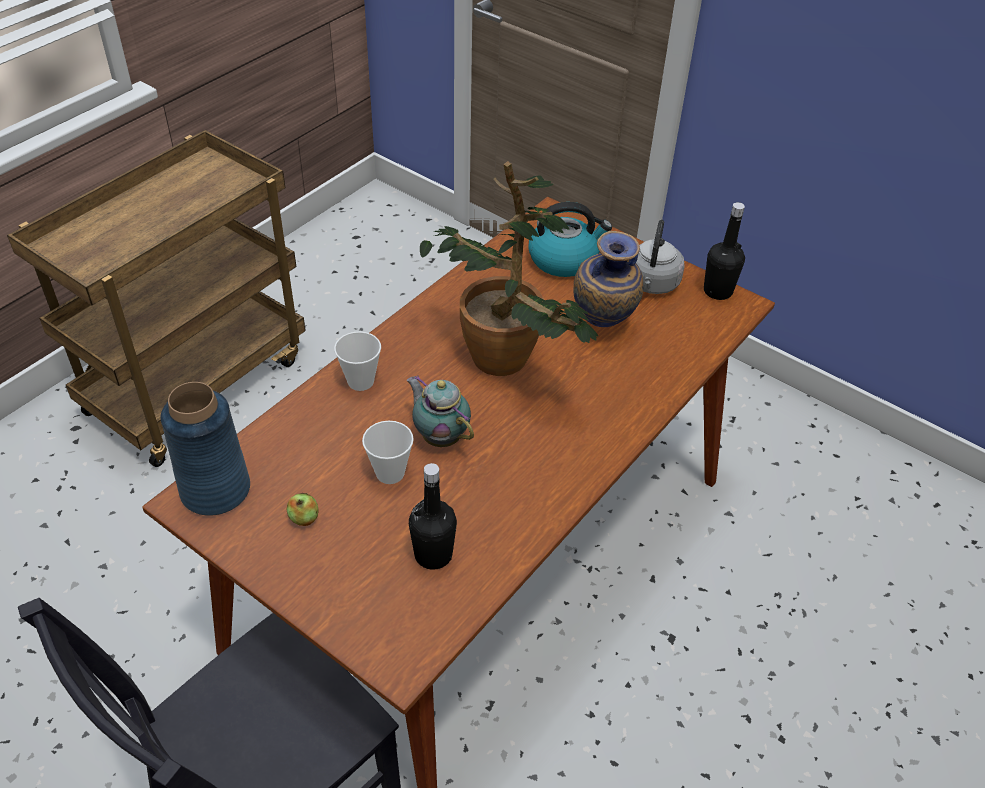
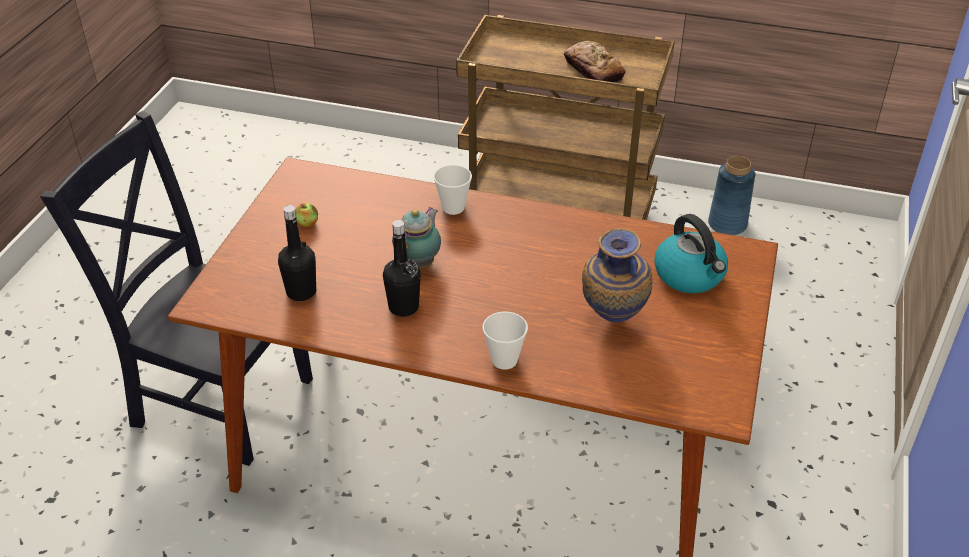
camera: 70 degrees right, 5 degrees down
(187, 202) = (593, 70): none -> bread
(215, 489) = (313, 179): blue vase -> blue vase (727, 224)
(390, 473) = (368, 249): cup -> cup (504, 360)
(506, 366) = (520, 277): potted plant -> none
(652, 284) = (701, 341): grey kettle -> none
(718, 291) = (730, 391): black bottle -> black bottle (403, 307)

